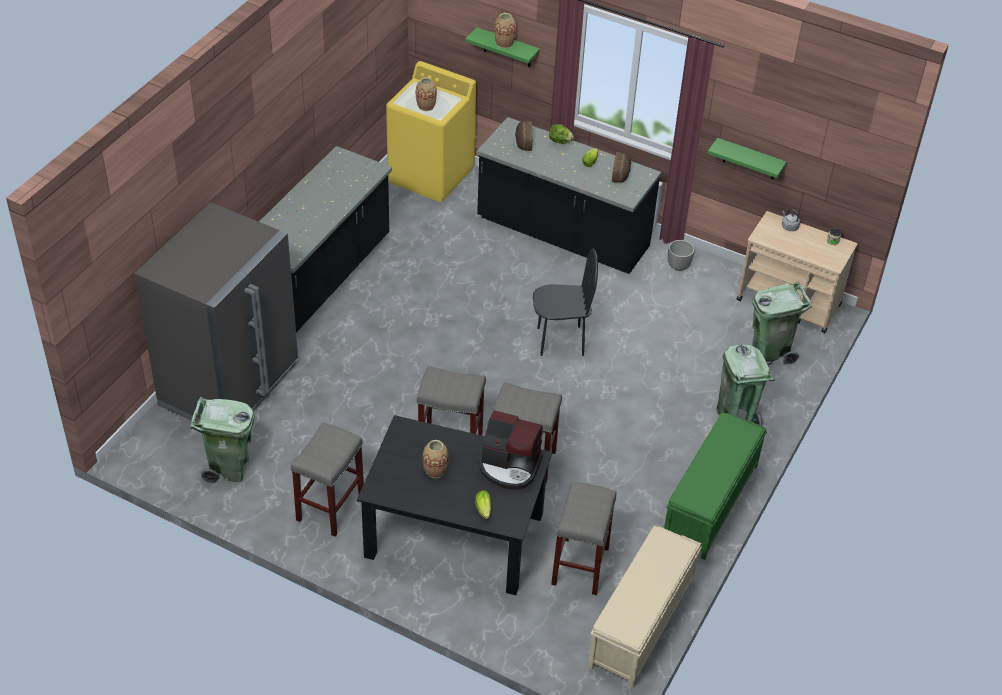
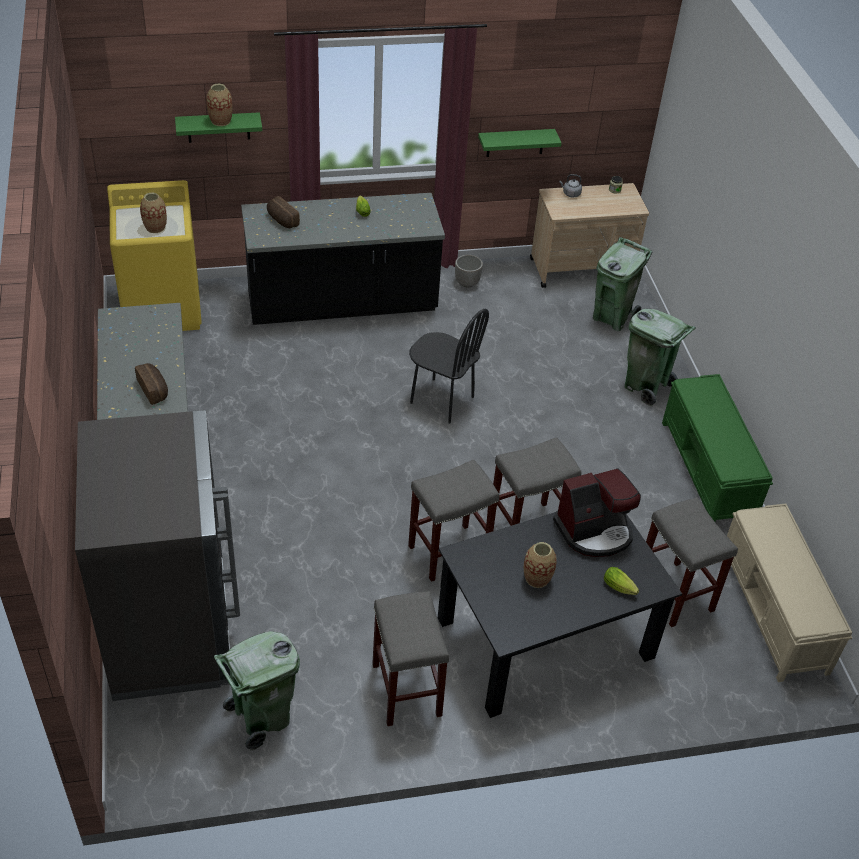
camera: 40 degrees left, 0 degrees up
(560, 141) = (315, 205): lettuce -> none
(560, 341) = (441, 400): black chair -> black chair turned 75 degrees clockwise
(621, 174) = (400, 209): bread -> bread (154, 389)

